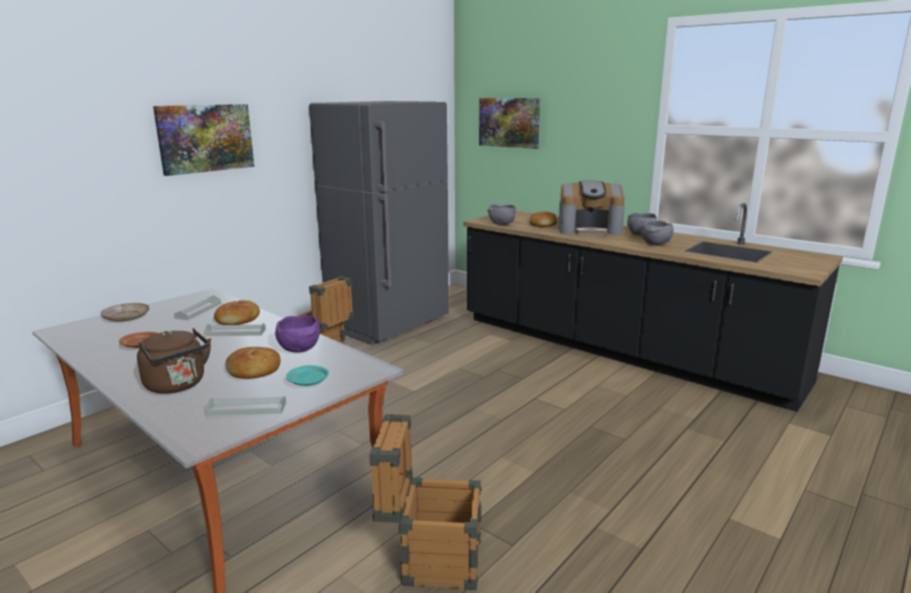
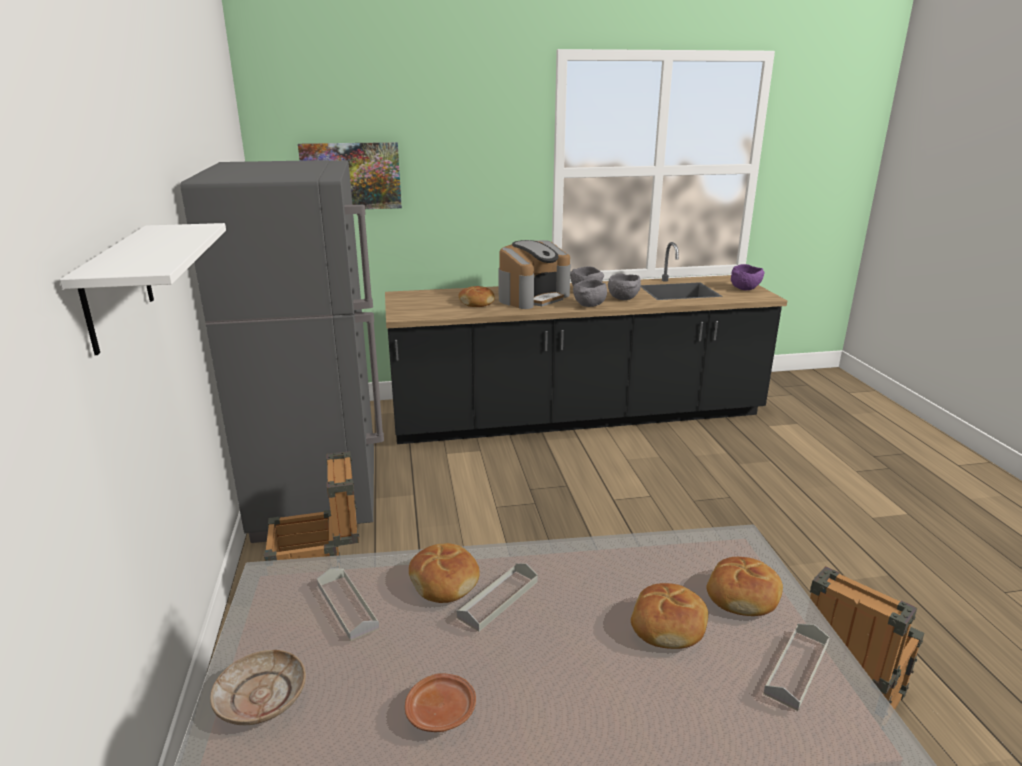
camera: 50 degrees left, 5 degrees up
(177, 385) = (665, 711): brown kettle -> none
(205, 138) = (117, 287): picture -> white shelf
(300, 350) = (628, 568): purple bowl -> purple bowl (745, 289)
(308, 382) = (743, 596): turquoise plate -> bread
(501, 224) = (438, 314): grey bowl -> grey bowl (589, 306)

